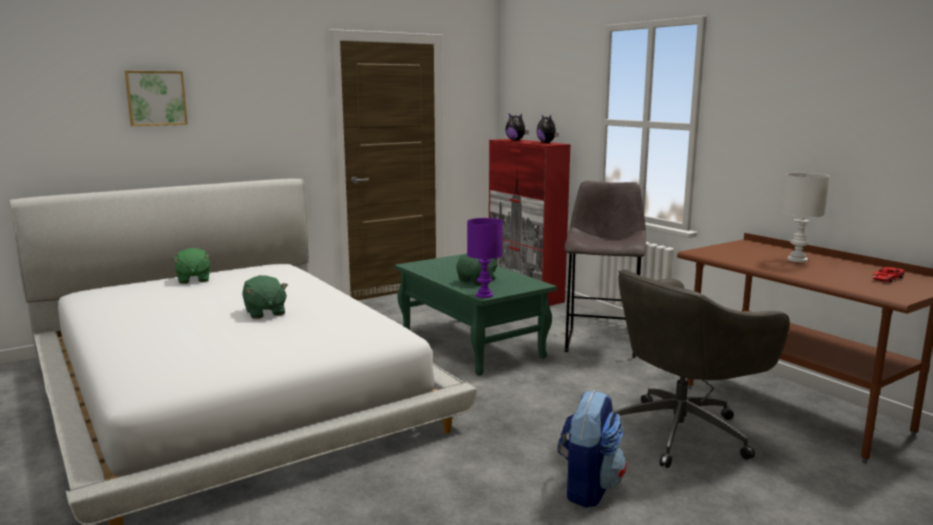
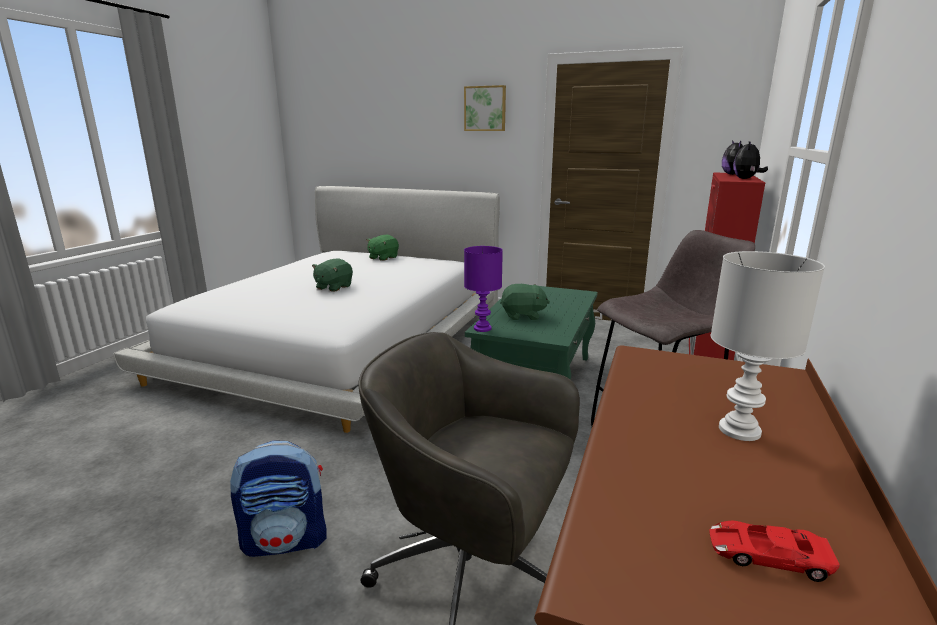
camera: 55 degrees right, 5 degrees up
(156, 98) = (406, 121): picture -> picture (485, 108)

